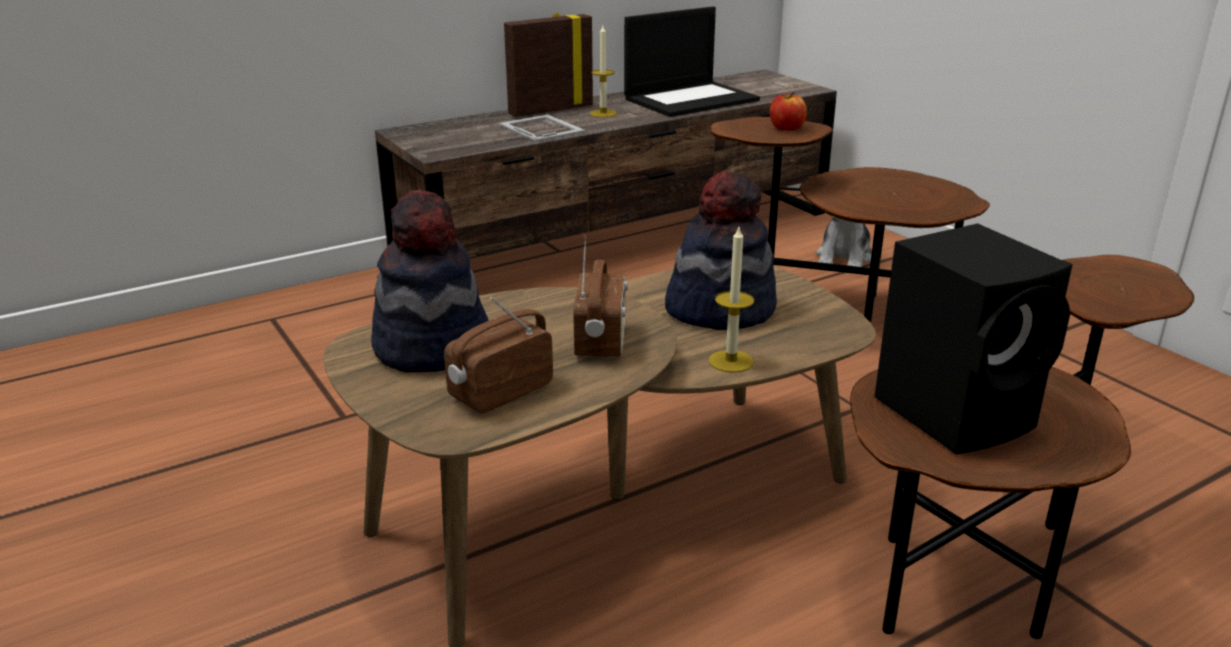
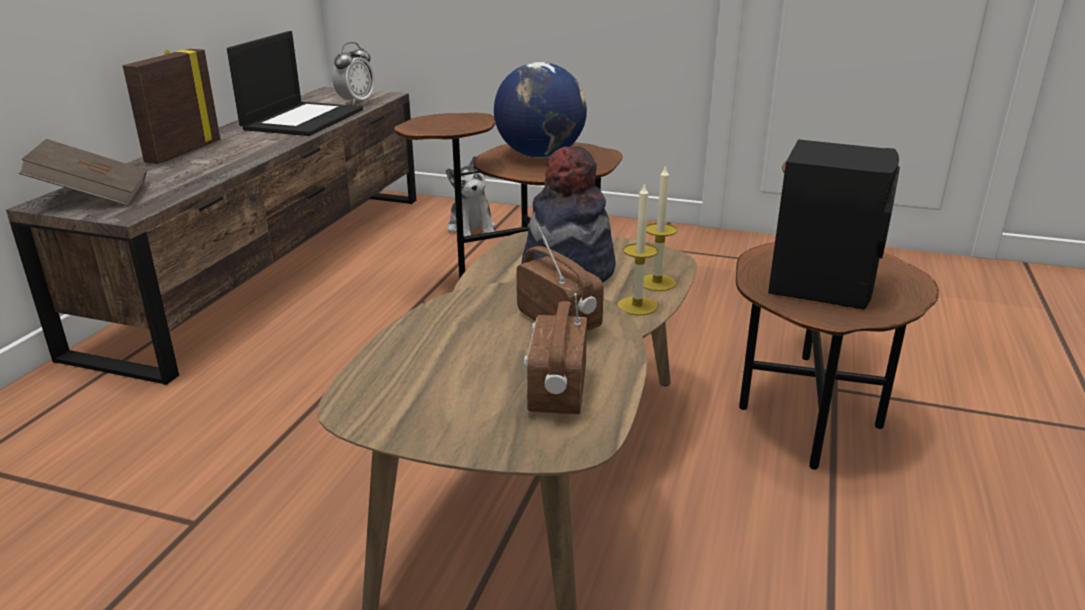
camera: 40 degrees left, 0 degrees up
(433, 345) = (428, 380): hat -> none
(437, 133) = (93, 197): none -> brown book
(541, 128) = (202, 168): picture frame -> none
(603, 113) = (242, 145): candle -> candle (657, 282)
(767, 91) = (356, 102): none -> alarm clock
(786, 128) = (458, 120): apple -> none
(887, 188) = (540, 155): none -> globe

